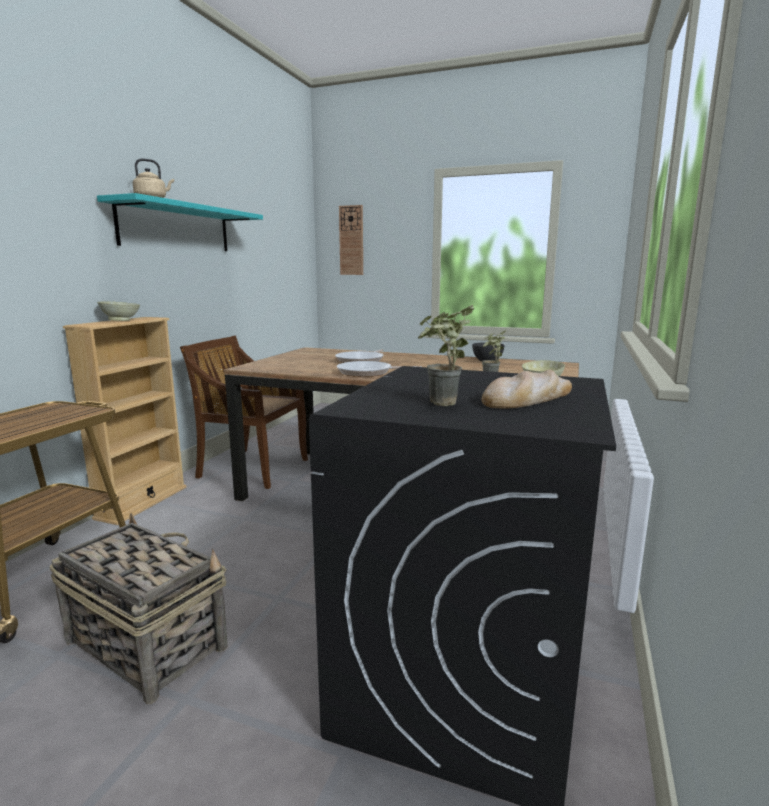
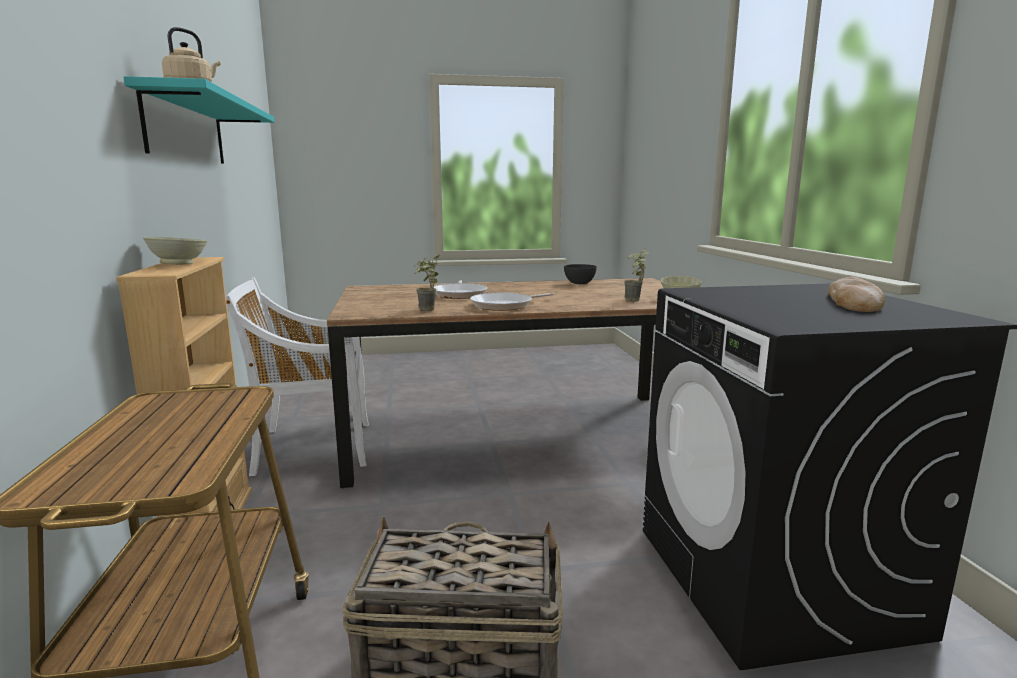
camera: 30 degrees left, 0 degrees up
(252, 468) = (311, 448): brown chair -> white chair
(351, 240) = (326, 152): wall clock -> none
(441, 405) = (830, 315): potted plant -> potted plant (427, 310)

